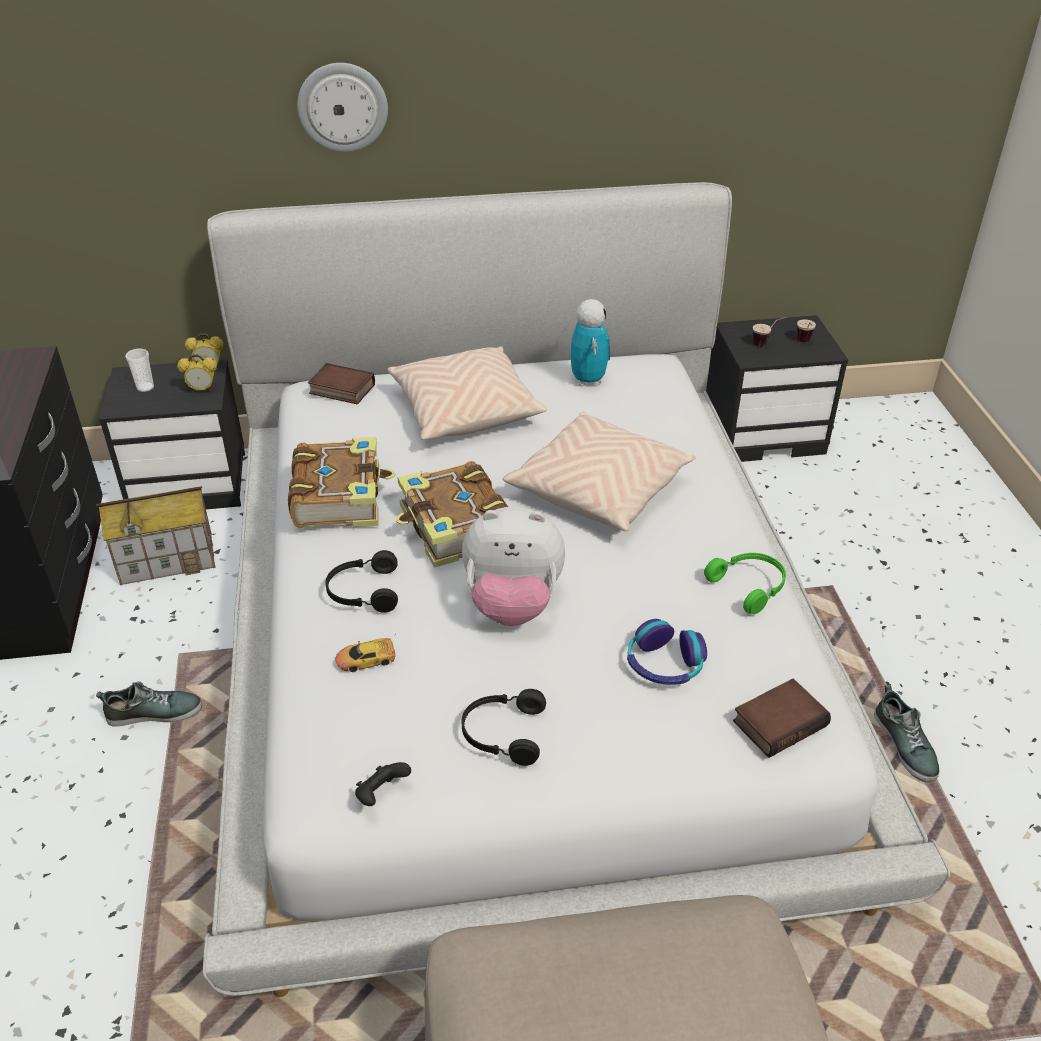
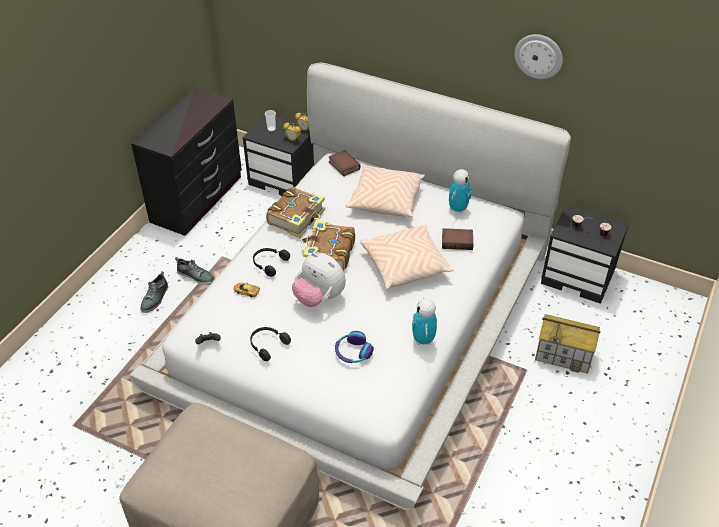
camera: 35 degrees right, 5 degrees up
(167, 558) = (249, 211): toy house -> toy house (564, 355)
(342, 107) = (385, 31): wall clock -> wall clock (538, 56)
(749, 586) = (423, 340): green headphones -> toy robot
(779, 721) = (374, 398): book -> book (457, 241)
(905, 745) = (481, 455): shoe -> shoe (155, 298)

